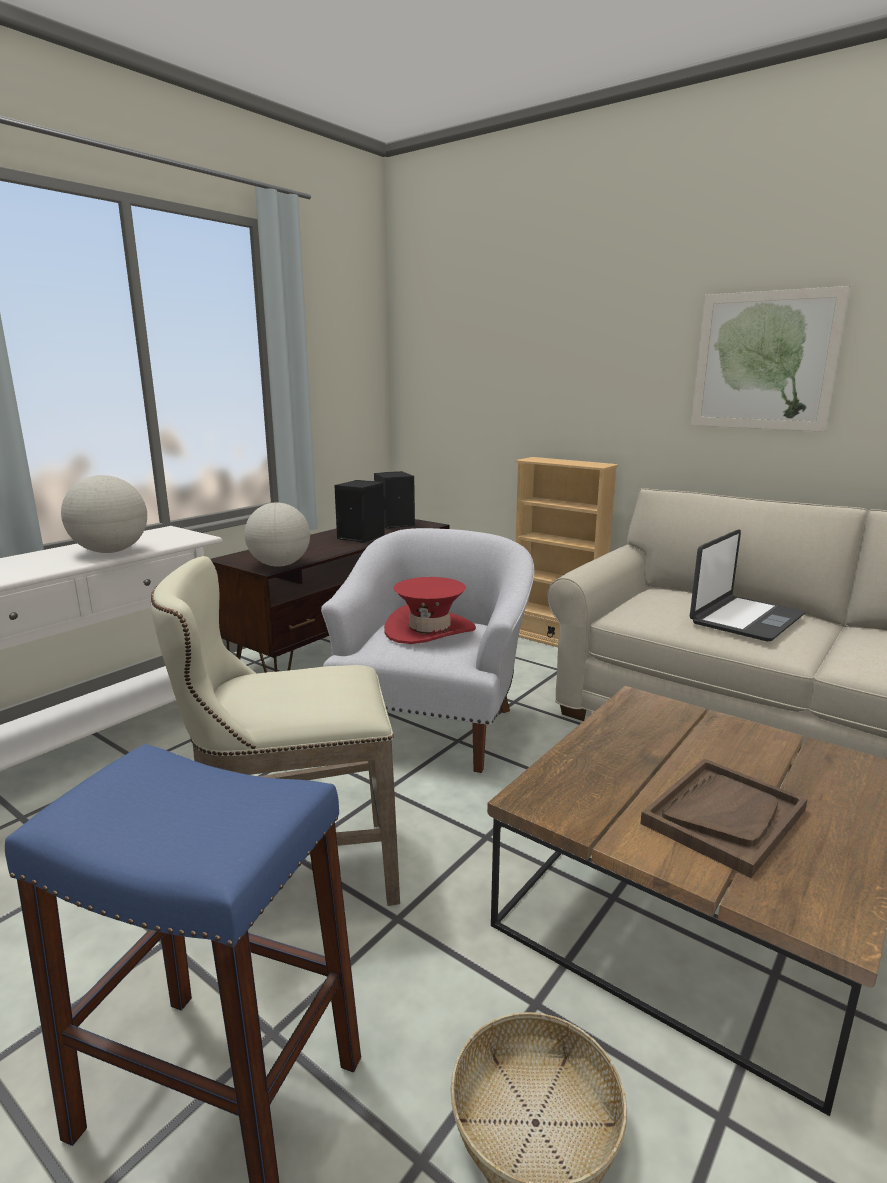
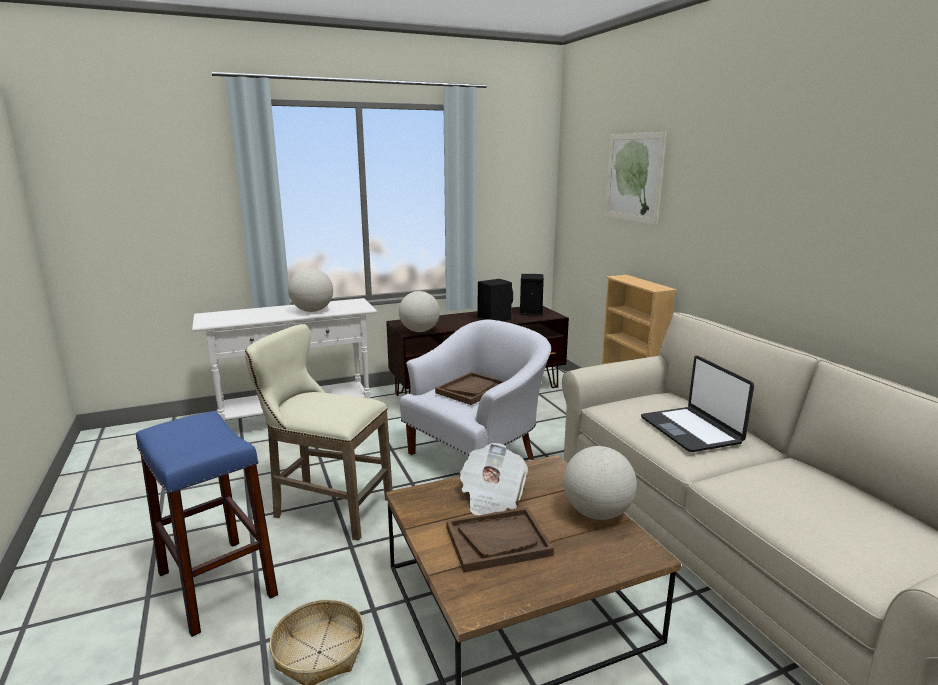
camera: 30 degrees right, 0 degrees up
(429, 630) = (471, 390): red hat -> brown tray
(630, 760) = (491, 496): none -> newspaper
(745, 619) = (691, 430): laptop -> laptop turned 90 degrees clockwise
(764, 361) = (776, 219): picture -> picture (633, 177)
(766, 741) = (597, 513): none -> globe

